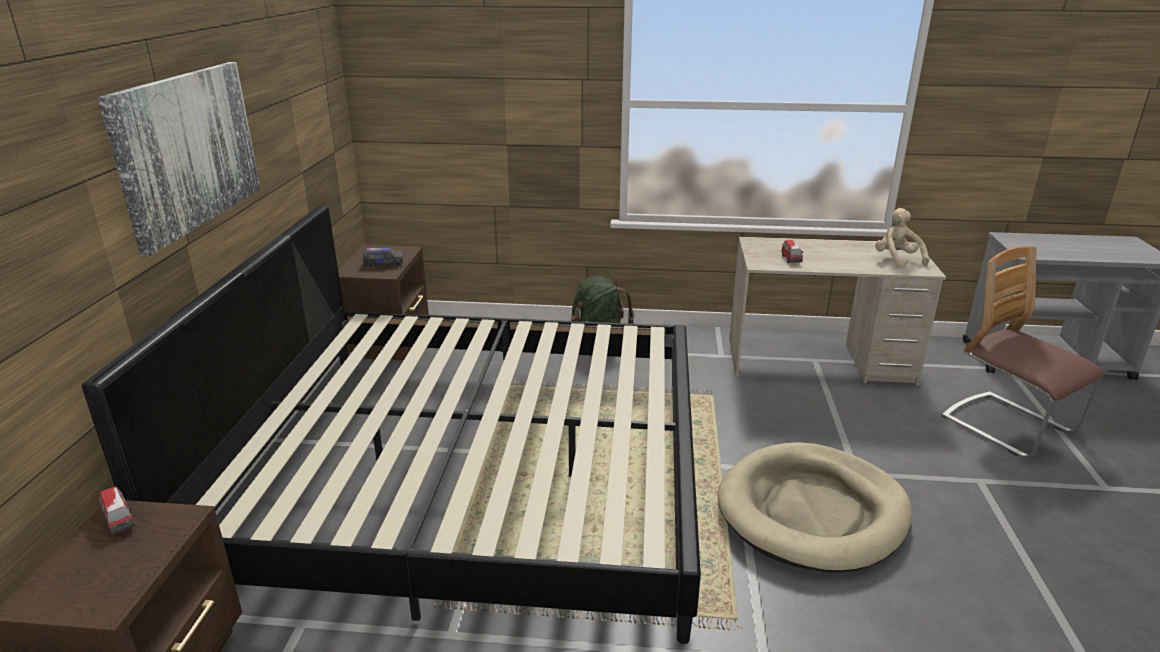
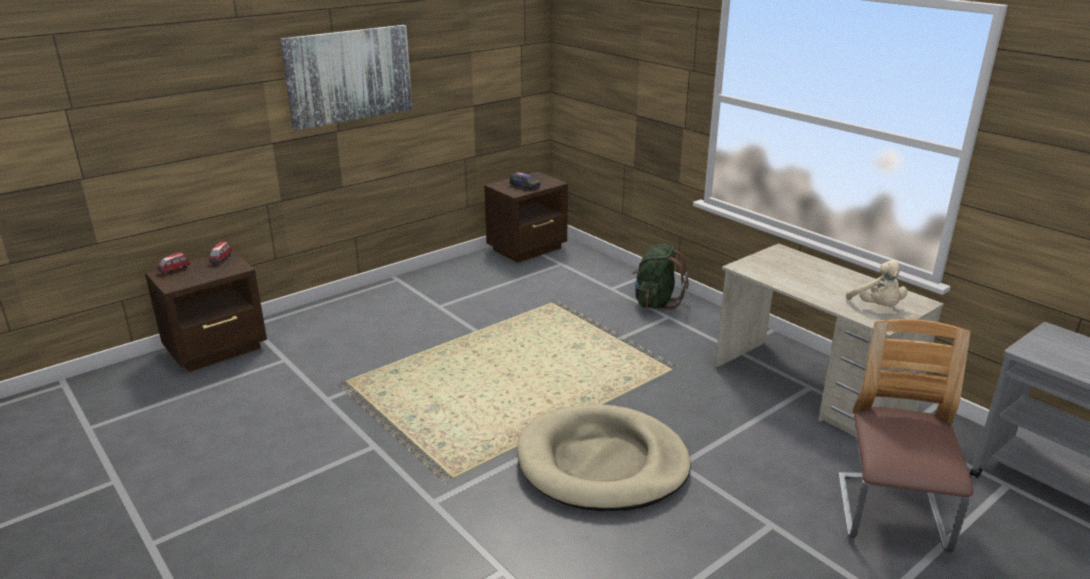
camera: 45 degrees right, 0 degrees up
(472, 470) = (454, 336): bed -> none
(791, 259) = (777, 273): toy car -> toy car (174, 270)
(896, 260) = (877, 307): beige plush toy -> beige plush toy turned 135 degrees clockwise

